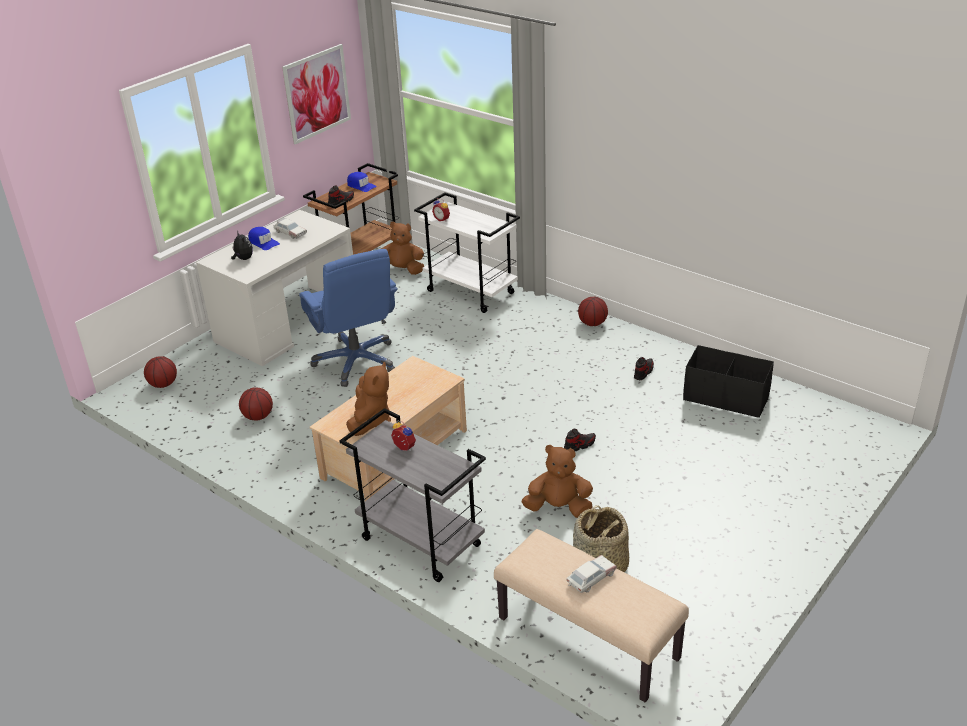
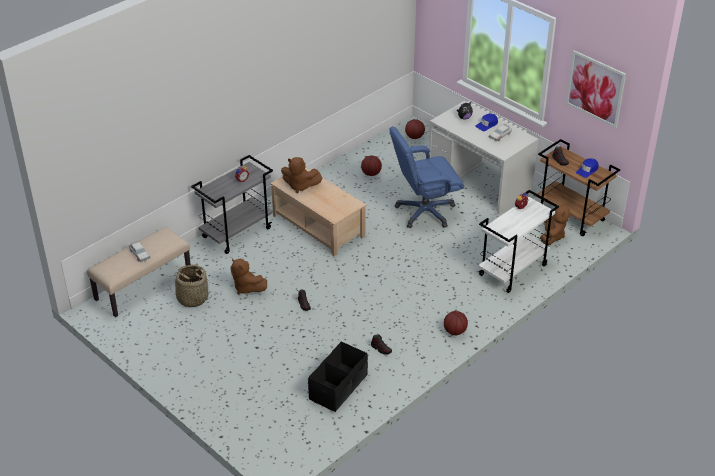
camera: 95 degrees right, 5 degrees up
(559, 508) = (246, 288): brown plush toy -> brown plush toy turned 120 degrees clockwise

